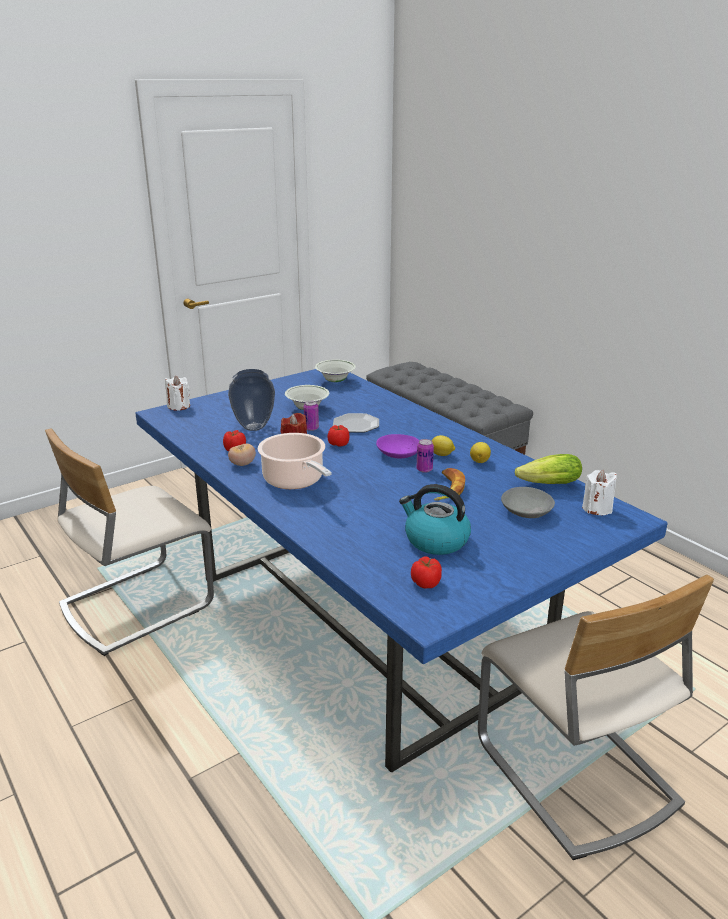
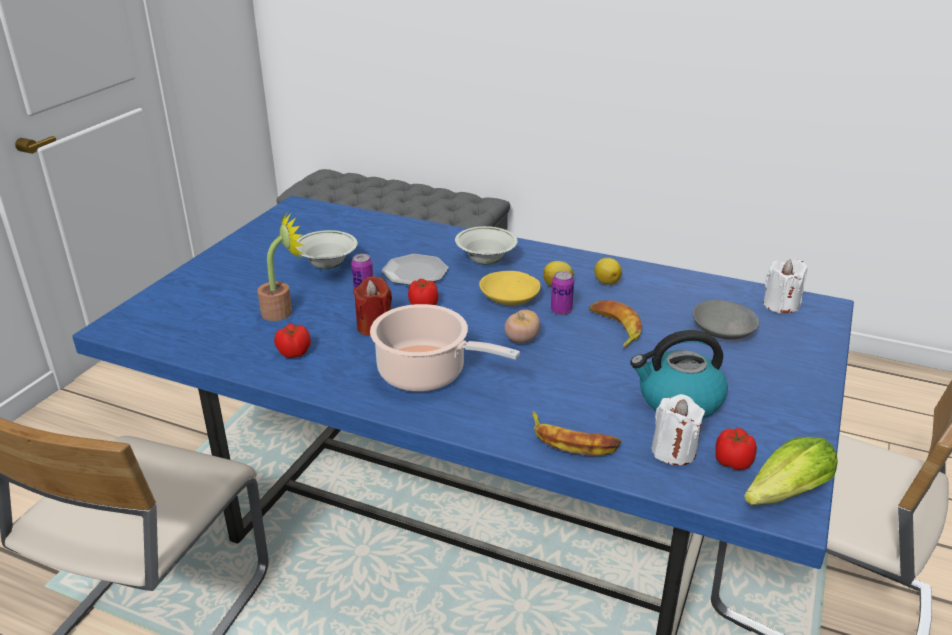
camera: 30 degrees left, 5 degrees up
(179, 406) = (135, 308): white candle -> white candle (673, 451)
(242, 464) = (330, 371): tomato -> tomato (521, 339)
(253, 427) = (283, 311): vase -> potted plant
(335, 381) = (320, 218): white bowl -> white bowl (485, 261)
(337, 539) = (572, 440): none -> banana
(399, 454) = (510, 298): purple bowl -> yellow bowl
(545, 485) = (703, 291): lettuce -> lettuce (781, 496)

